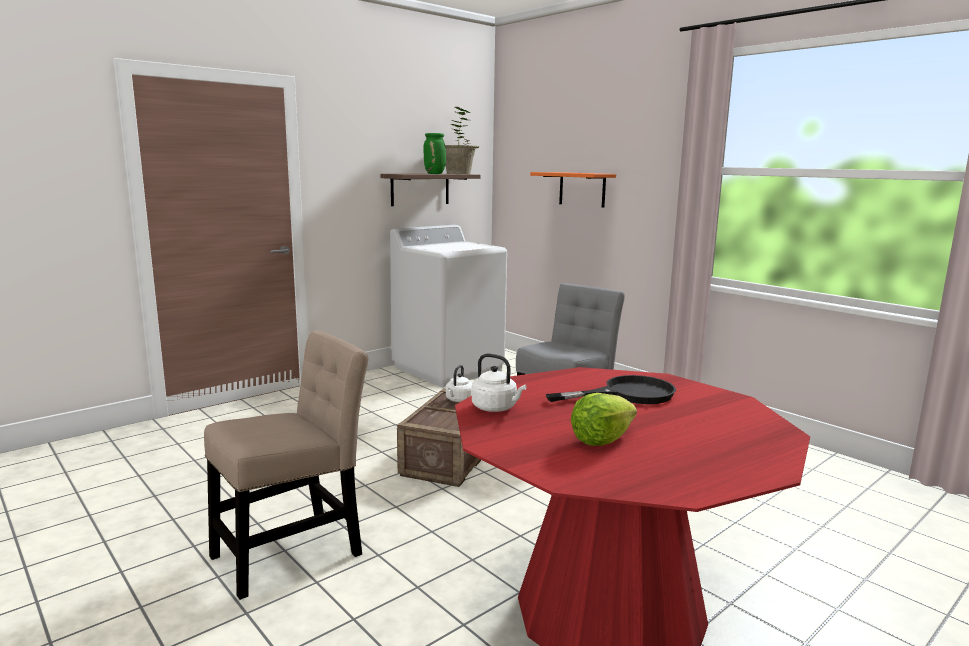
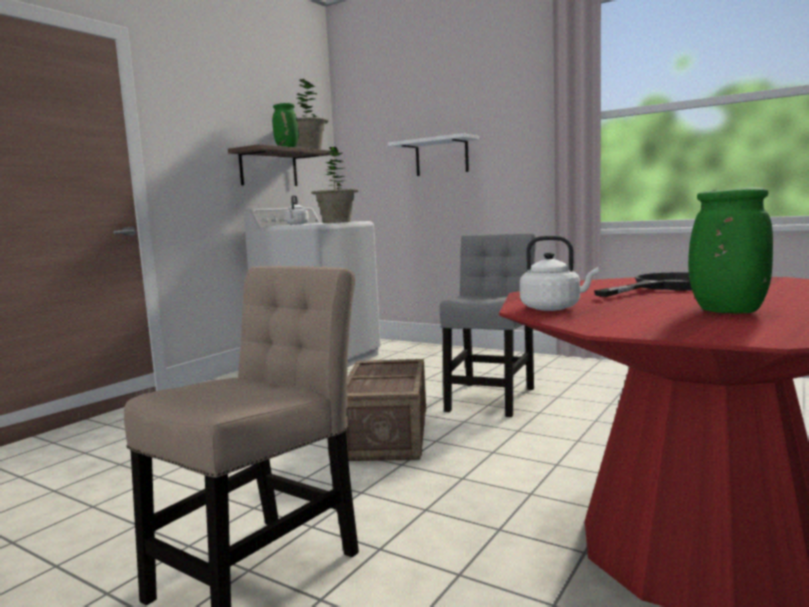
camera: 15 degrees left, 5 degrees down
(459, 400) = (385, 367): white kettle -> white kettle (296, 224)
(469, 248) = (337, 222): none -> potted plant
(582, 189) = (441, 157): orange shelf -> white shelf
(601, 439) = (725, 311): lettuce -> green vase

